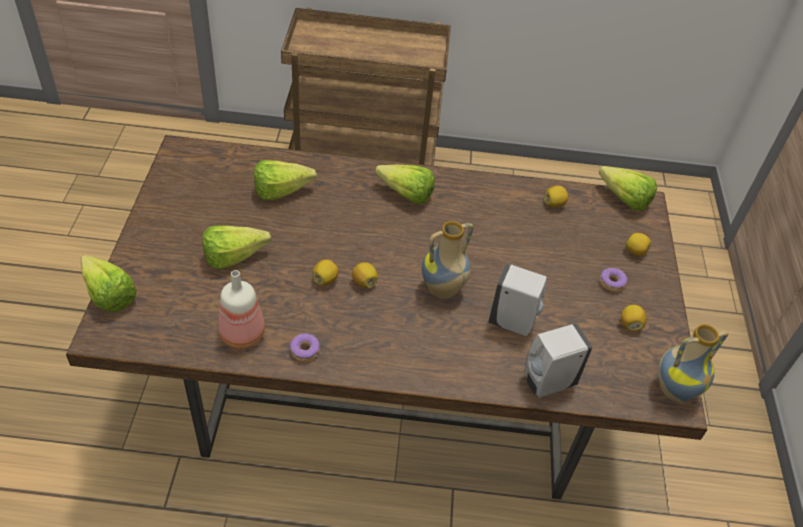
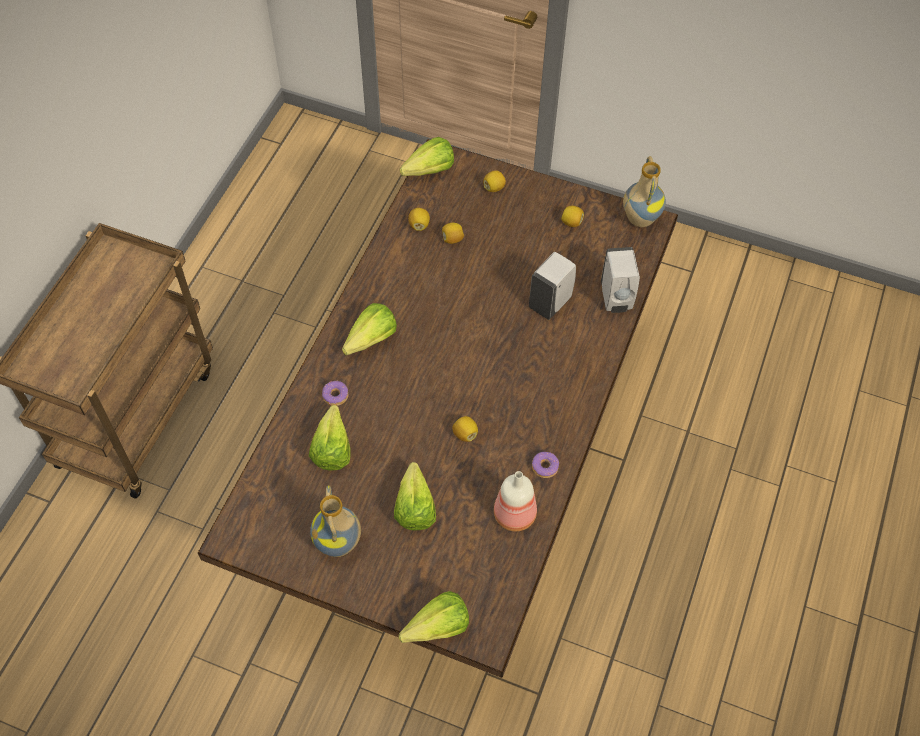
camera: 70 degrees left, 10 degrees up
(364, 282) = (476, 403): lemon -> lemon (452, 239)
(442, 290) = (501, 343): vase -> vase (339, 544)
(611, 282) = (524, 218): donut -> donut (335, 396)

